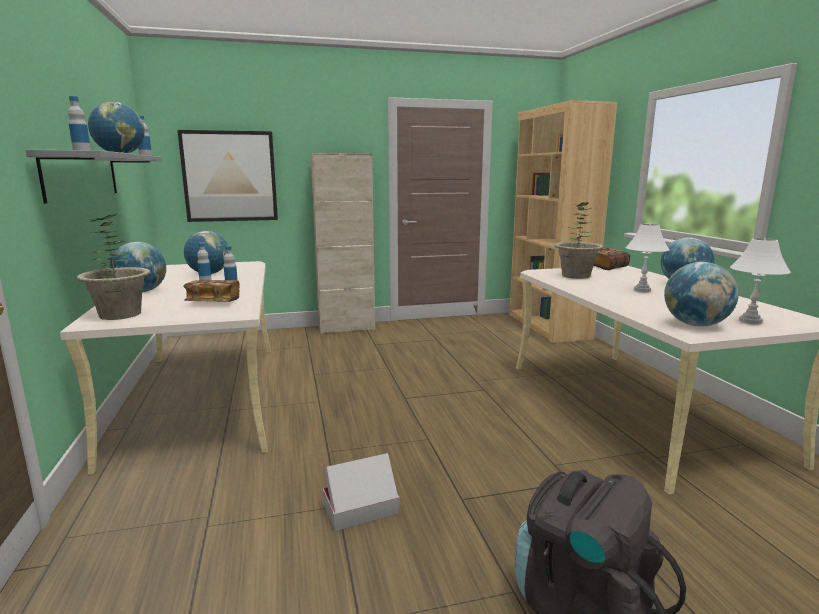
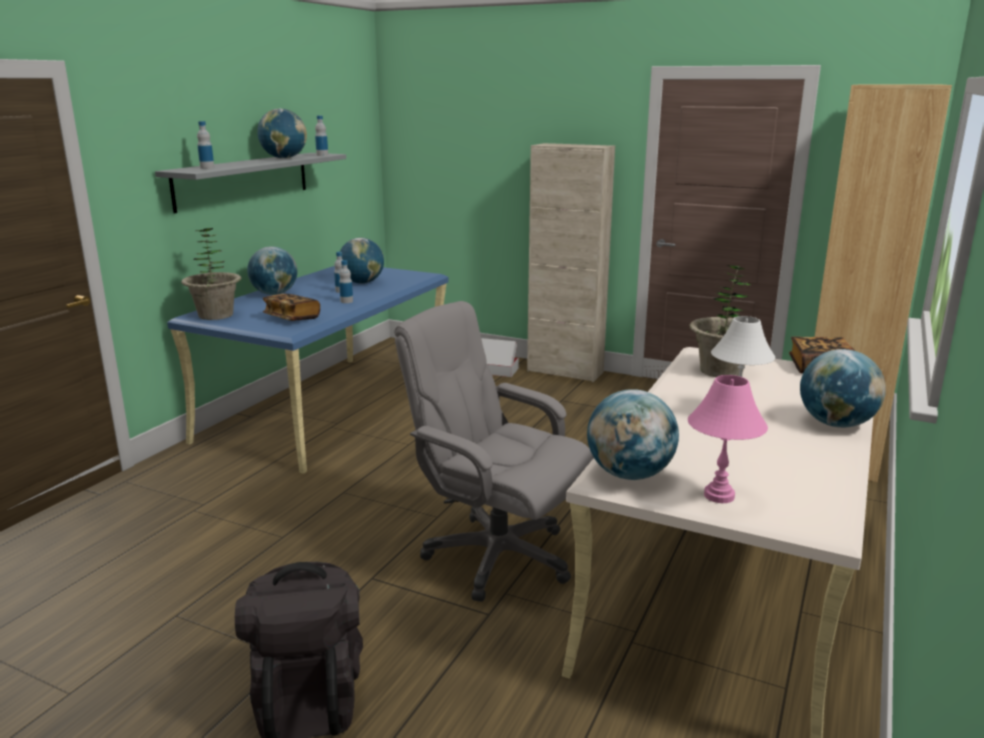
camera: 40 degrees right, 5 degrees up
(202, 397) = (331, 407): beige desk -> blue desk
(230, 176) = (457, 167): picture -> none
(360, 508) = (292, 546): cardboard box -> cardboard box (495, 370)
(509, 446) = (497, 556): none -> grey office chair
(749, 321) = (719, 495): white table lamp -> pink table lamp

